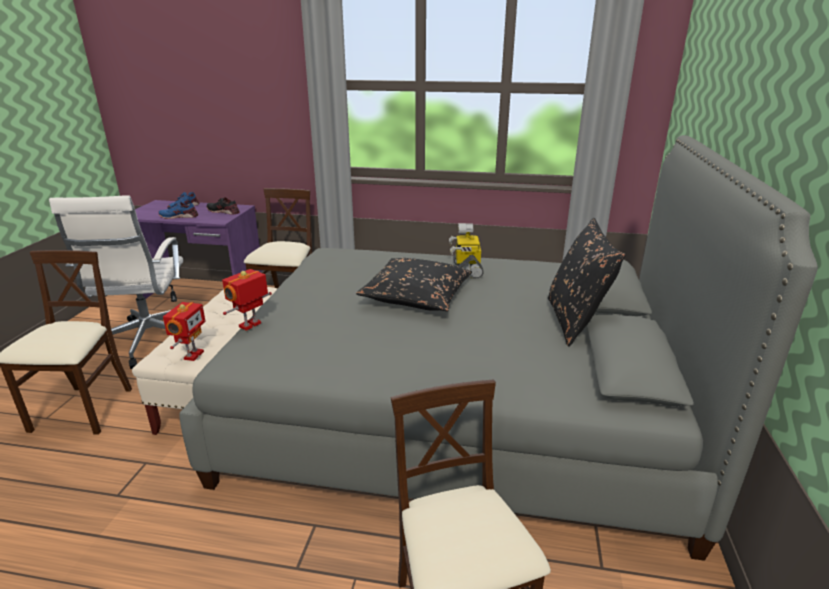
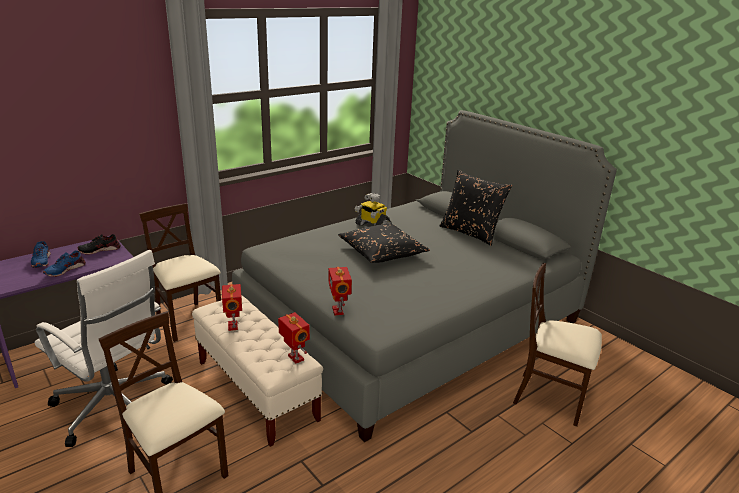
camera: 50 degrees left, 0 degrees up
(217, 308) = (234, 326): none -> toy robot

